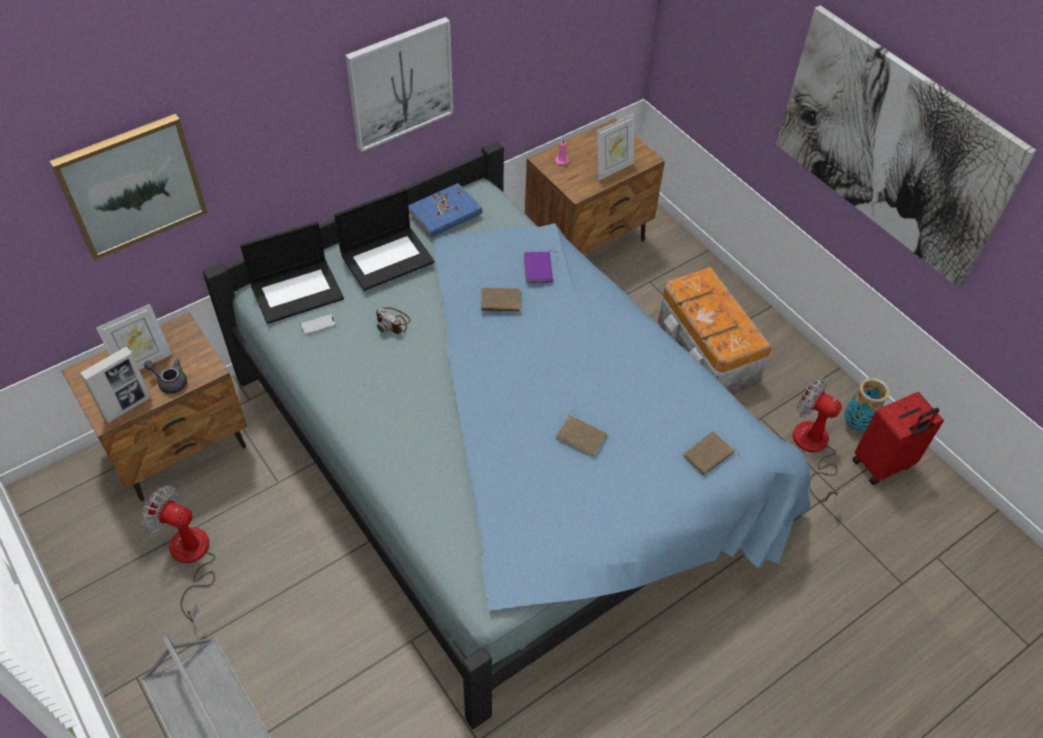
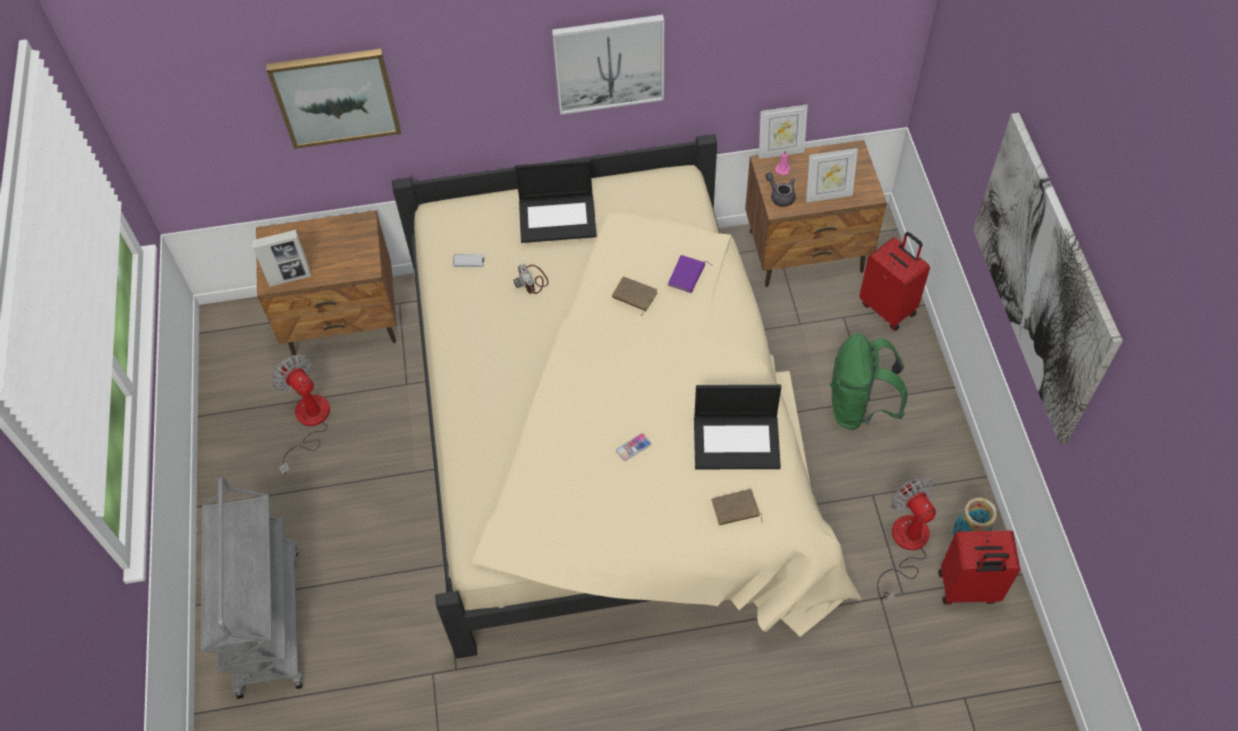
camera: 30 degrees right, 5 degrees up
(144, 362) = (320, 243): picture frame -> picture frame (780, 152)
(170, 381) = (332, 268): grey teapot -> grey teapot (780, 195)
(297, 290) = (468, 222): laptop -> laptop (737, 441)
(445, 213) = (633, 190): blue book -> none
(507, 453) = (613, 434): blue bed -> beige bed
(582, 436) = (633, 447): brown book -> phone
(681, 262) = (888, 308): none -> red suitcase
(706, 350) = (859, 408): storage box -> green backpack

